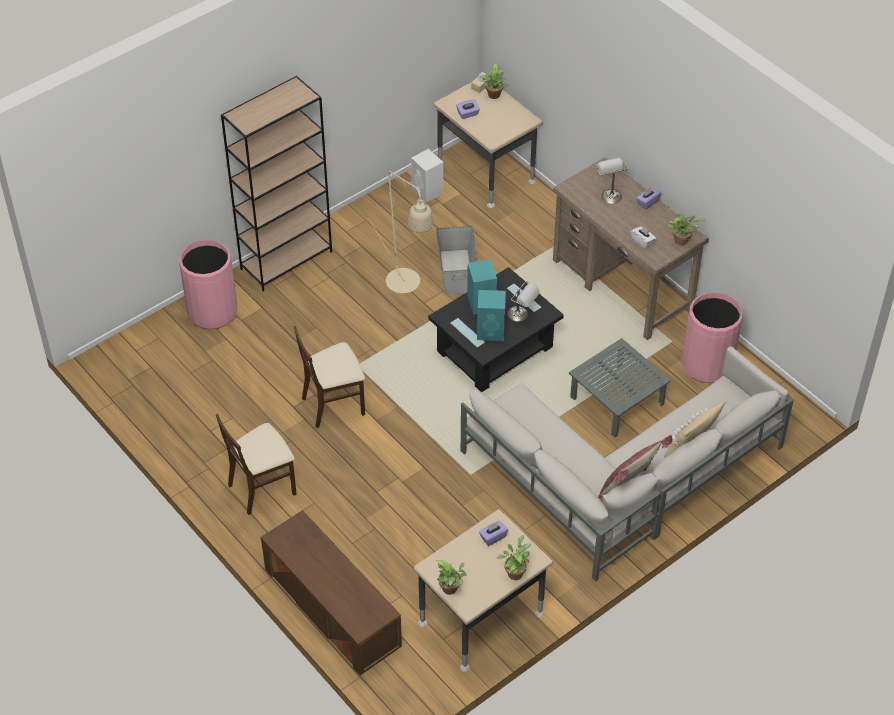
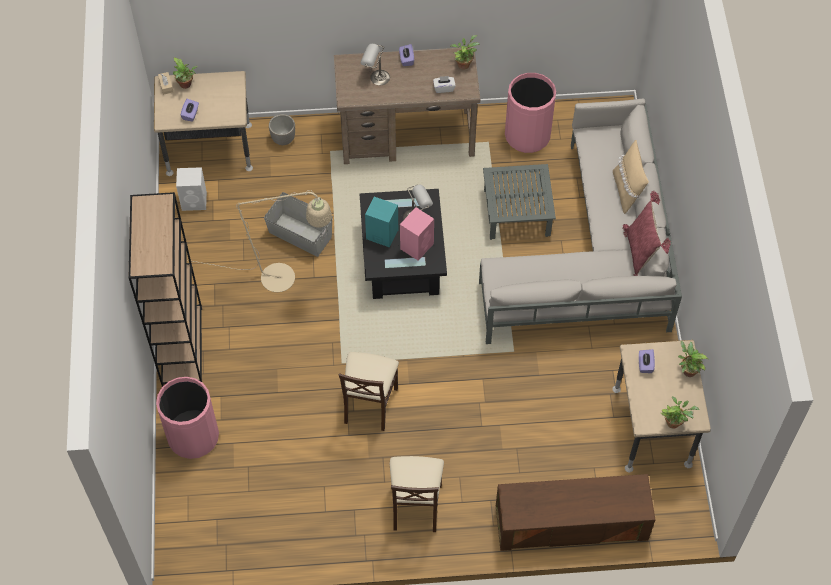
camera: 55 degrees left, 10 degrees up
(491, 331) = (417, 245): turquoise speaker -> pink speaker
(539, 210) = (283, 140): none -> planter

